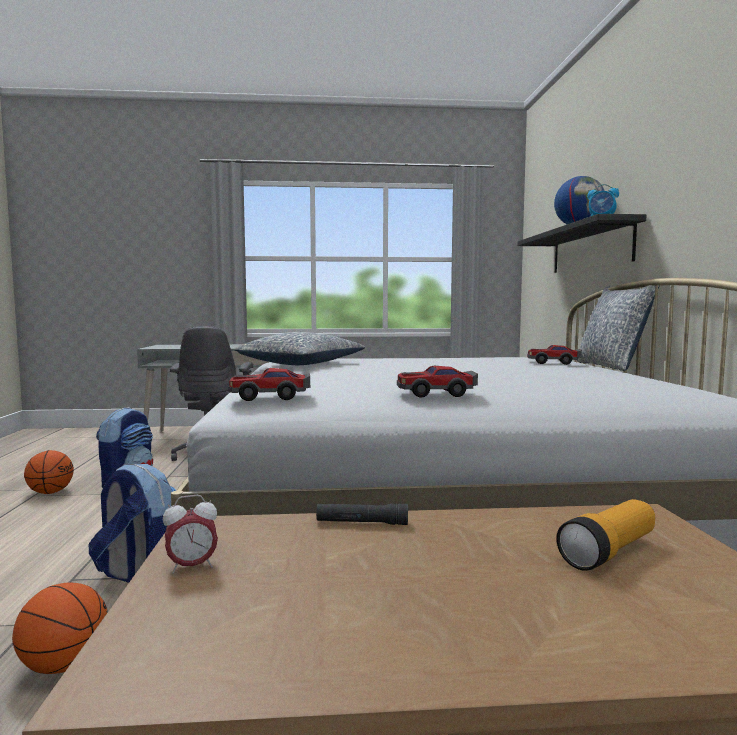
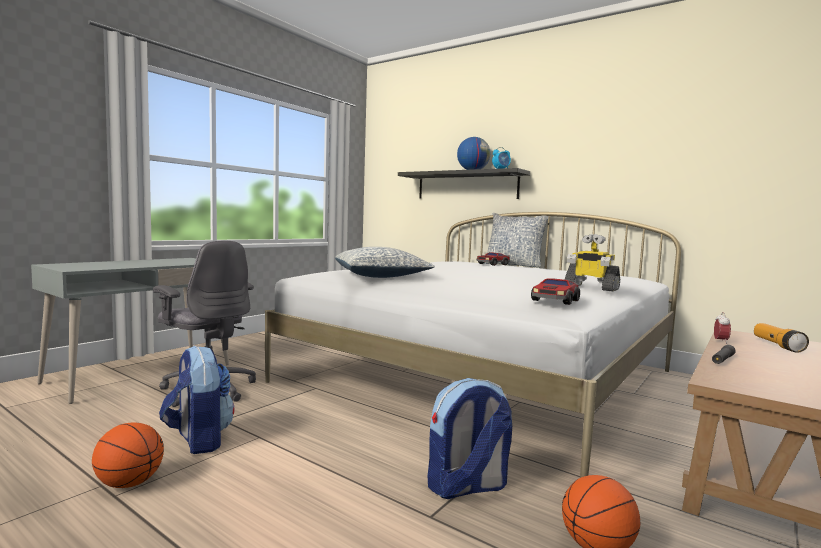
camera: 50 degrees left, 0 degrees up
(192, 567) = (785, 393): alarm clock -> alarm clock (720, 341)
(436, 393) = (590, 288): toy car -> toy robot

